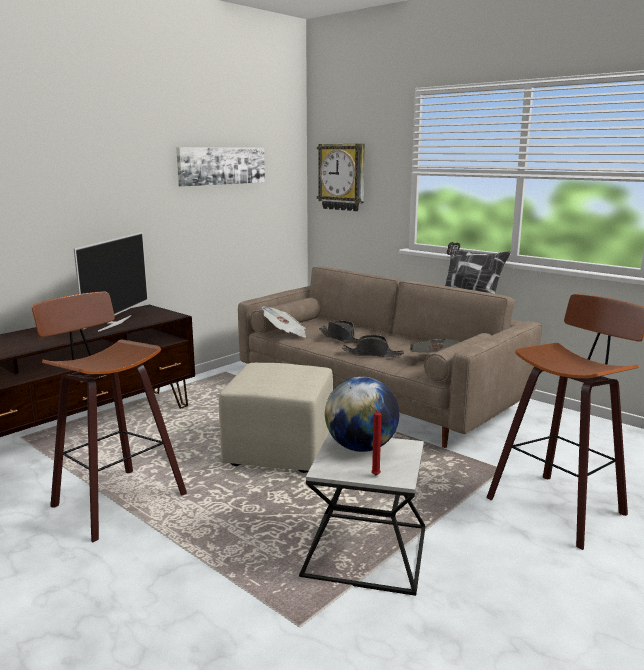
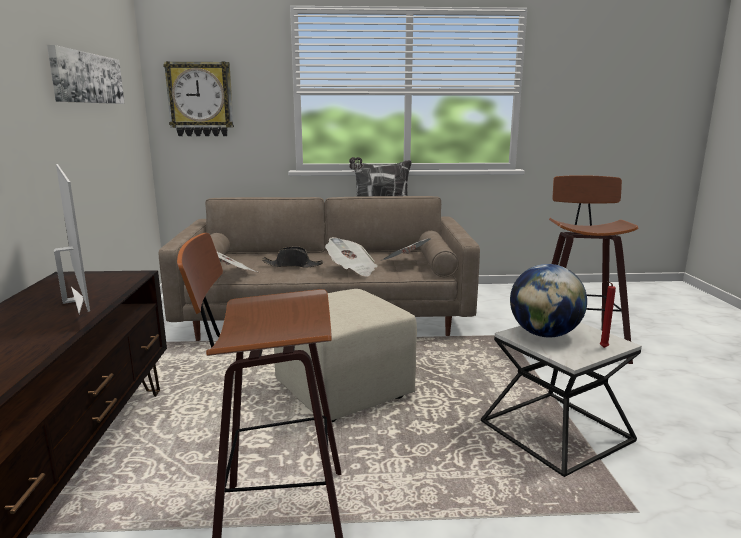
camera: 45 degrees left, 0 degrees up
(372, 354) = (352, 270): black hat -> newspaper

